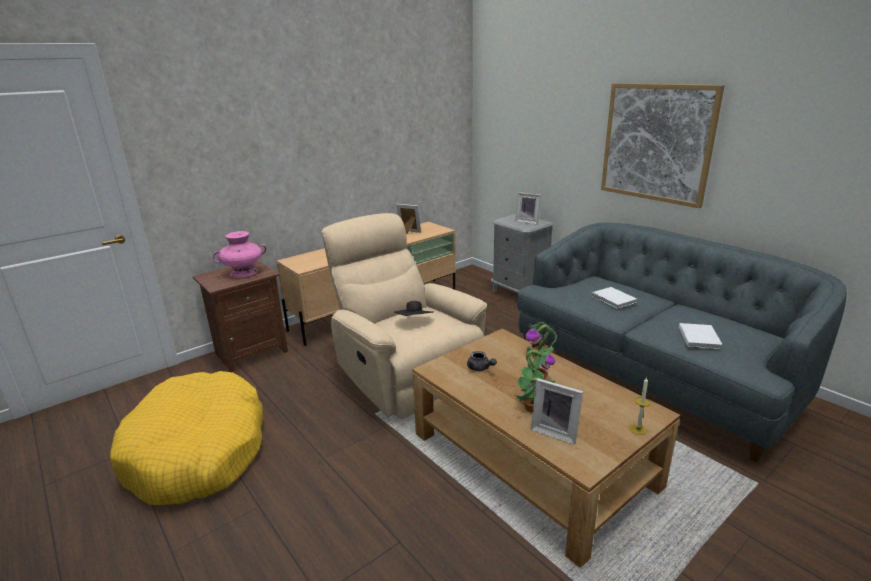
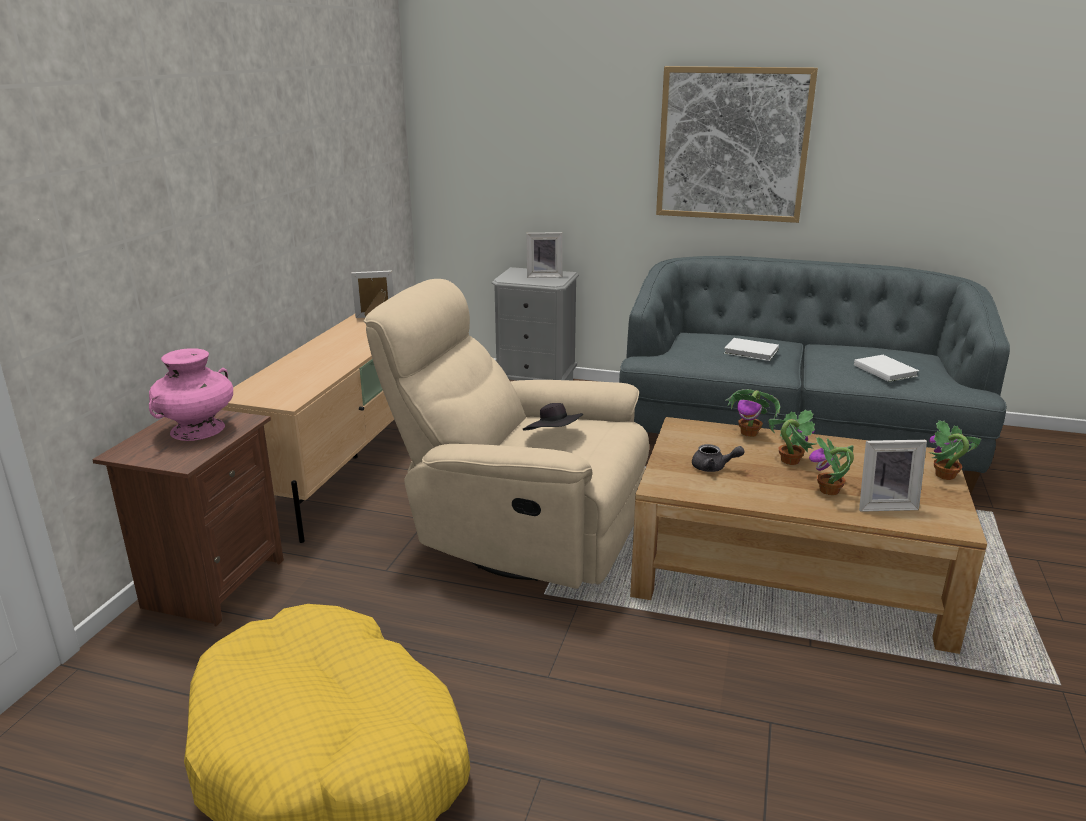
camera: 35 degrees left, 0 degrees up
(638, 429) = (945, 476): candle -> potted plant

